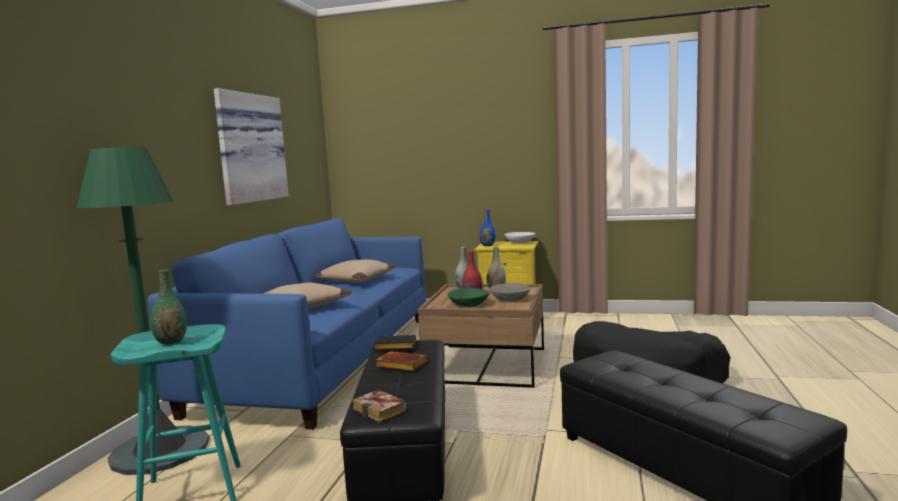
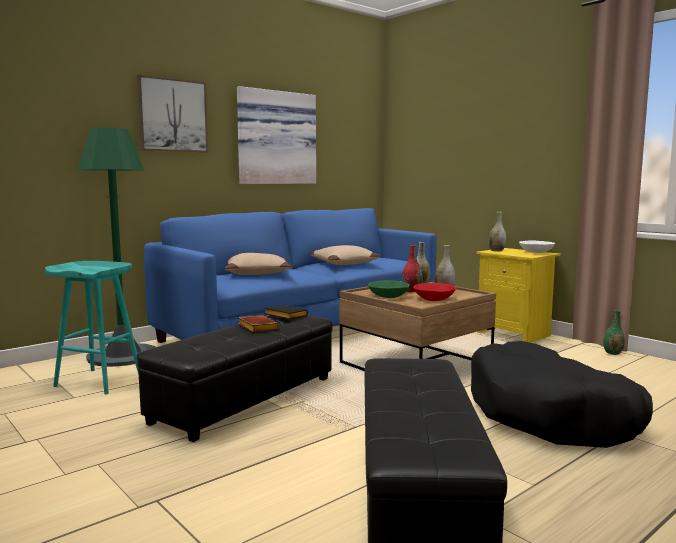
camera: 35 degrees right, 0 degrees up
(155, 125) = (173, 115): none -> picture
(171, 342) = (85, 267): green vase -> green vase (613, 353)
(382, 411) = (178, 348): book -> none
(488, 245) = (497, 250): blue vase -> grey vase
(510, 299) = (434, 299): grey bowl -> red bowl

